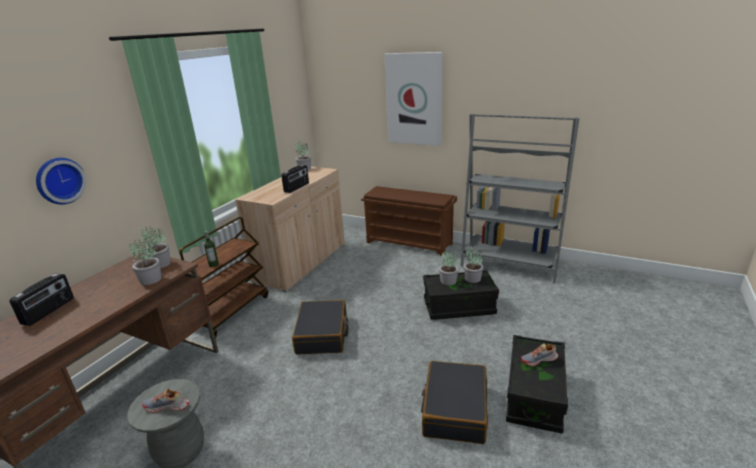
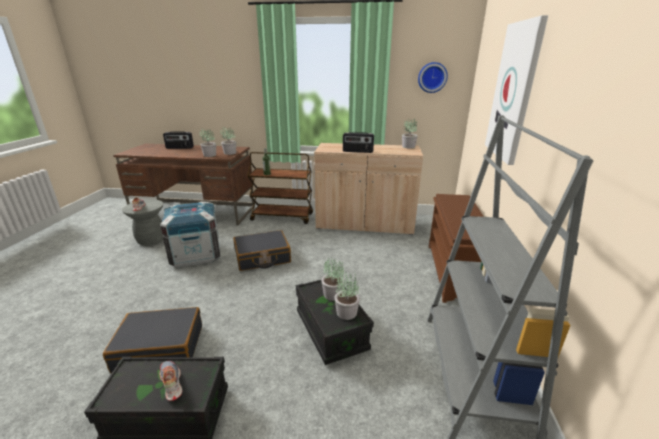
camera: 70 degrees right, 0 degrees up
(59, 180) = (213, 87): wall clock -> wall clock (432, 77)
(275, 392) = (196, 254): none -> crate

